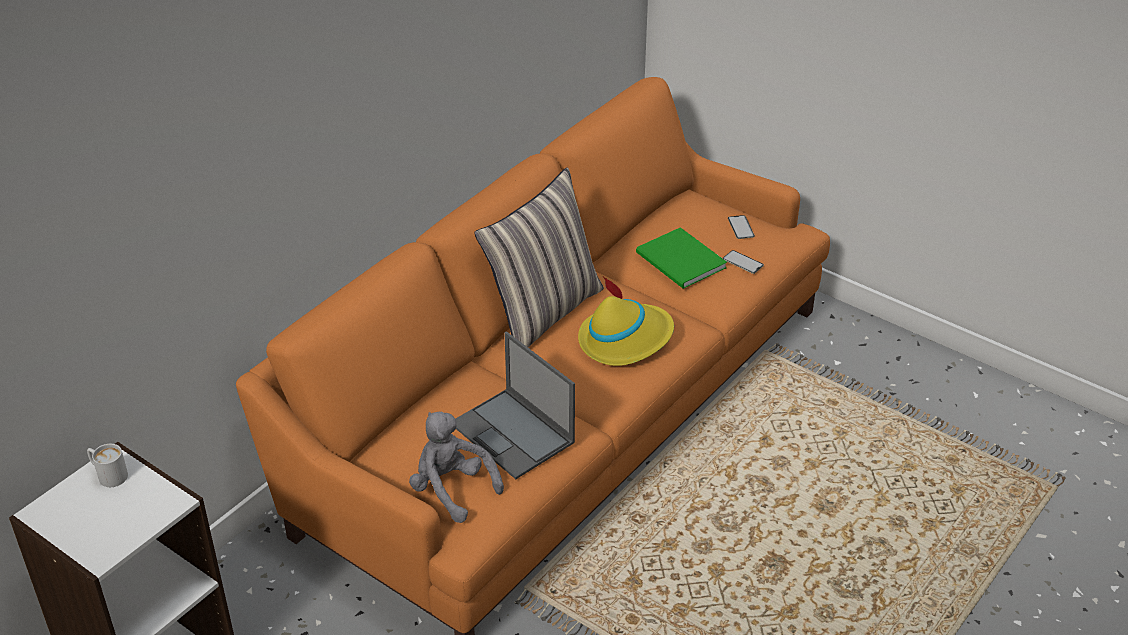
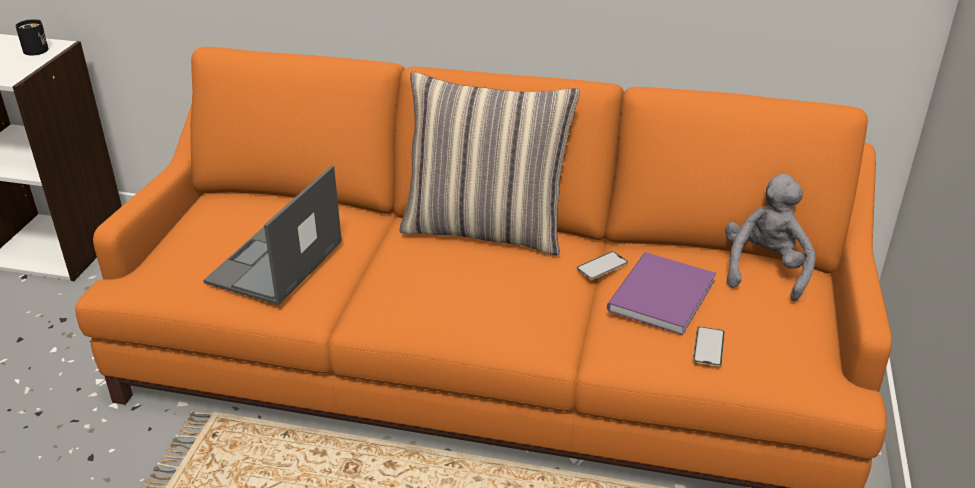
camera: 65 degrees right, 5 degrees down
(108, 475) = (38, 48): white mug -> black mug
(451, 489) = (183, 254): grey plush toy -> grey plush toy (764, 269)
(625, 339) = (476, 292): yellow hat -> none
(680, 262) = (657, 296): green book -> purple book
(741, 227) = (781, 327): phone -> phone (602, 266)

